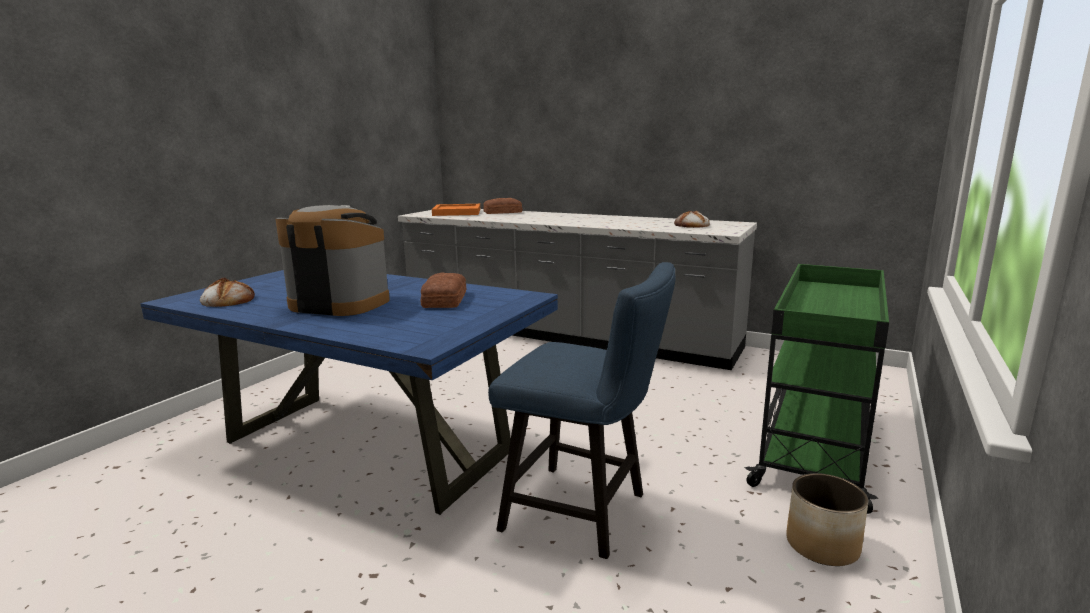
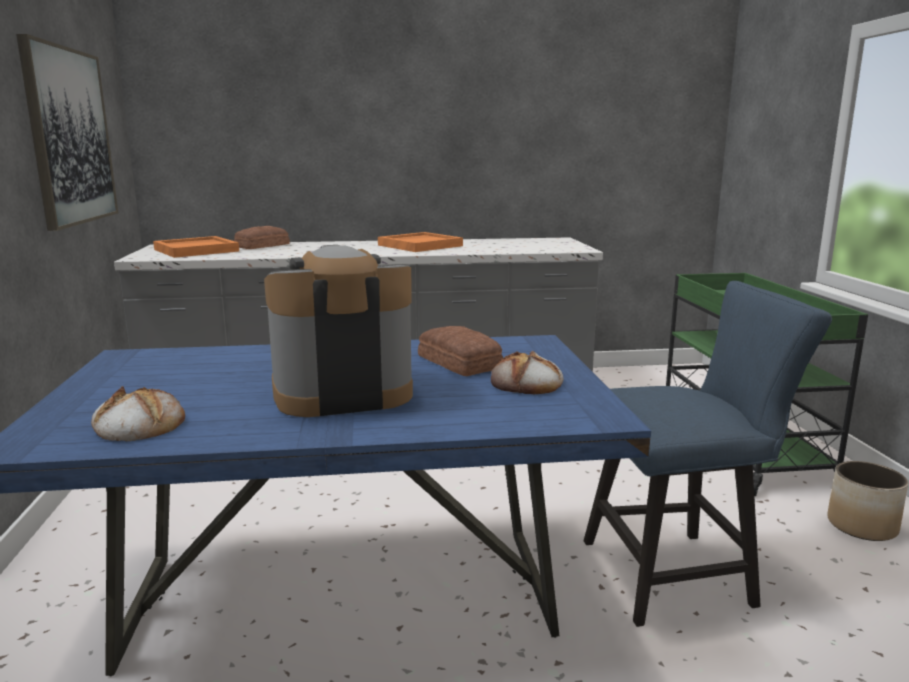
camera: 35 degrees left, 0 degrees up
(366, 134) = (70, 136): none -> picture
(605, 219) = (420, 245): none -> orange tray
(691, 225) = (528, 245): bread -> bread (527, 383)

